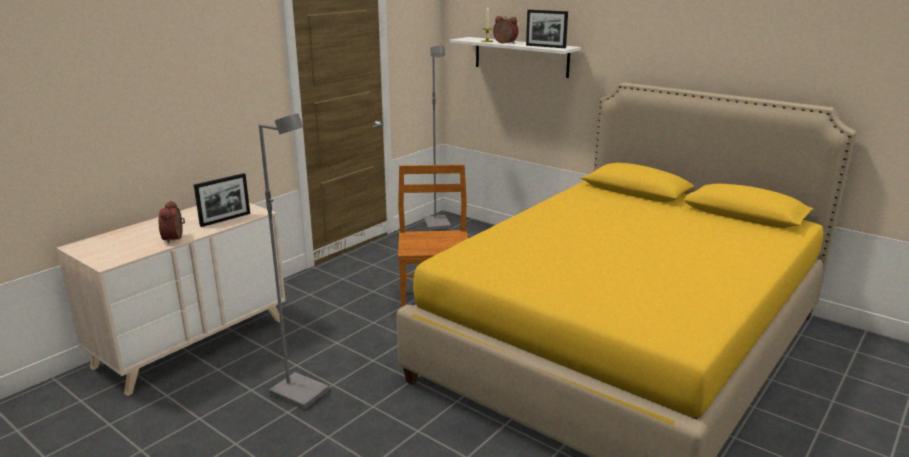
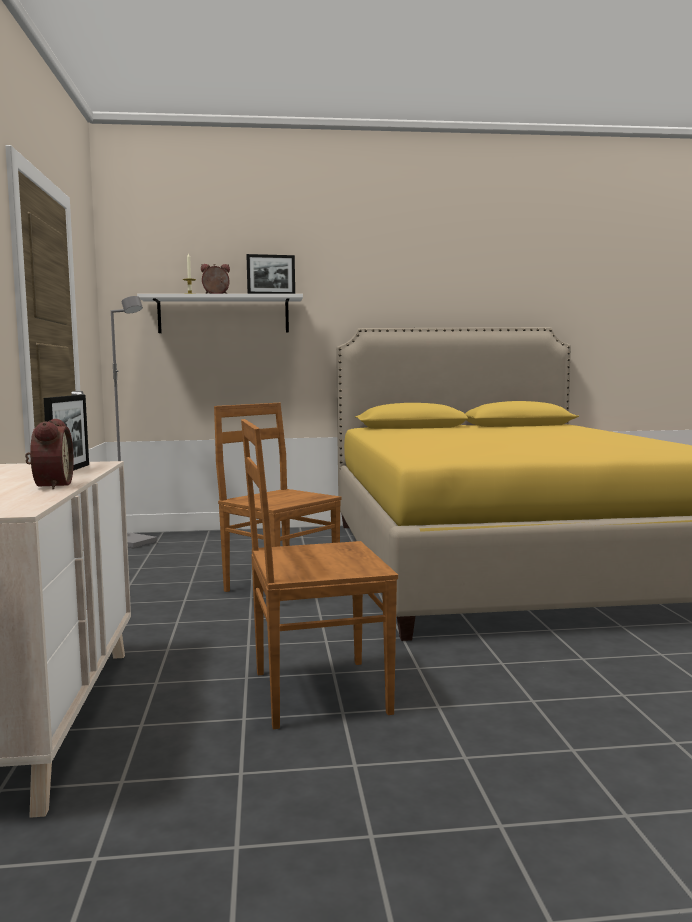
camera: 45 degrees left, 15 degrees down
(175, 238) = (50, 486): alarm clock -> alarm clock turned 135 degrees counterclockwise
(301, 393) = (315, 693): grey floor lamp -> brown chair

